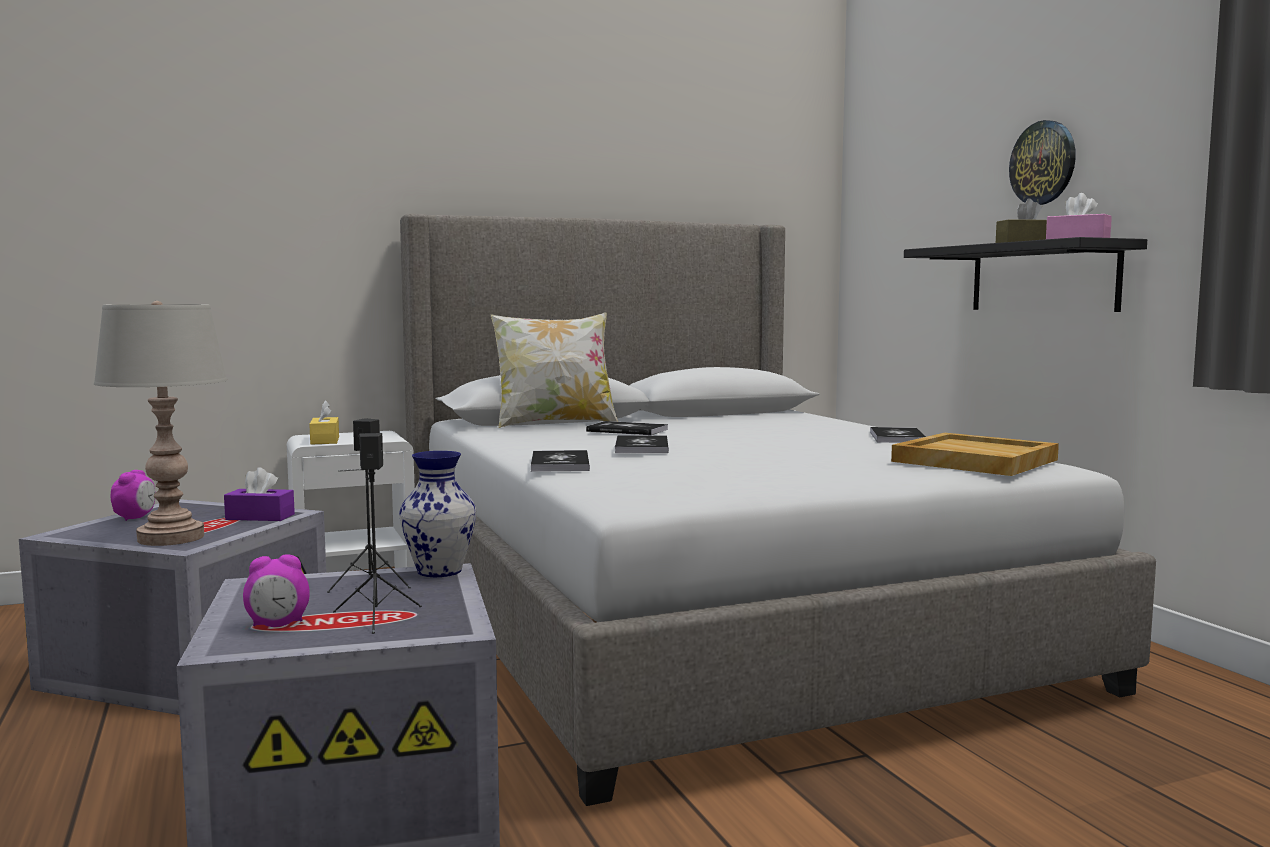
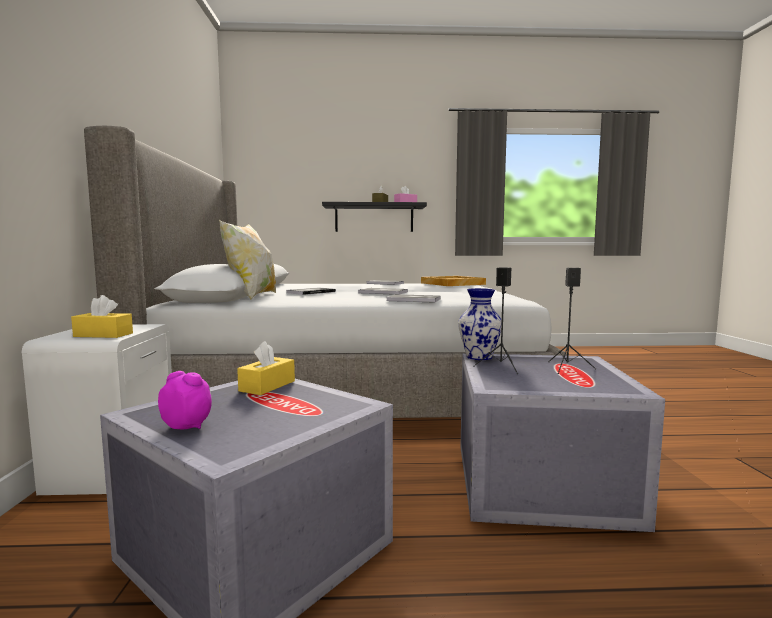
camera: 70 degrees left, 0 degrees up
(171, 538) = (317, 409): grey table lamp -> none
(260, 517) = (267, 386): purple tissue box -> yellow tissue box
(278, 625) = (585, 382): alarm clock -> none
(1043, 163) = (371, 171): wall clock -> none

